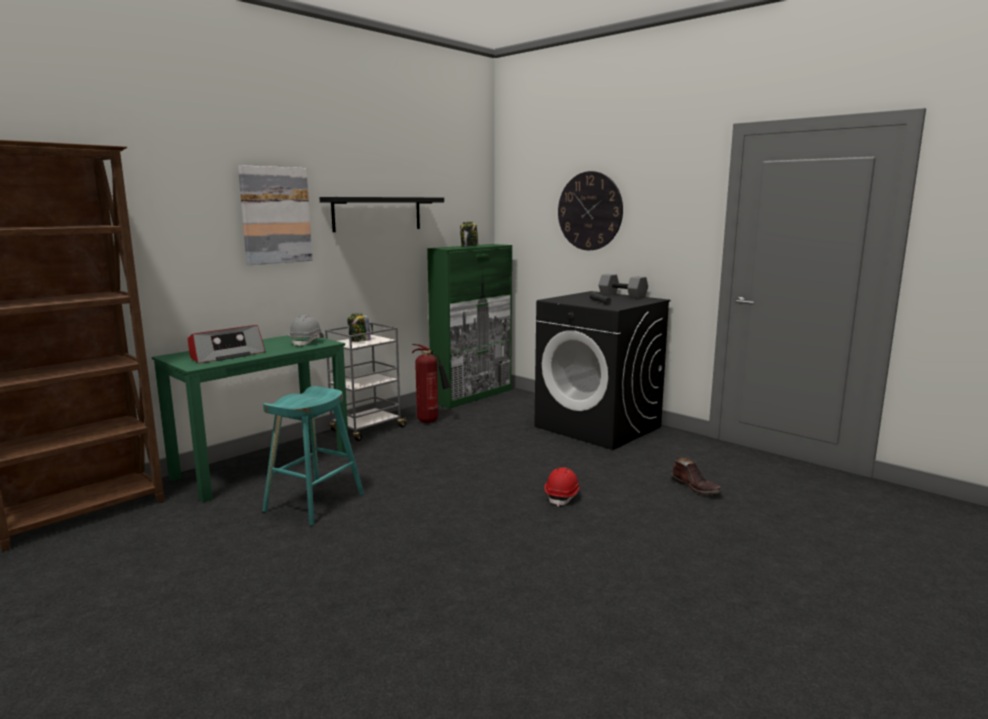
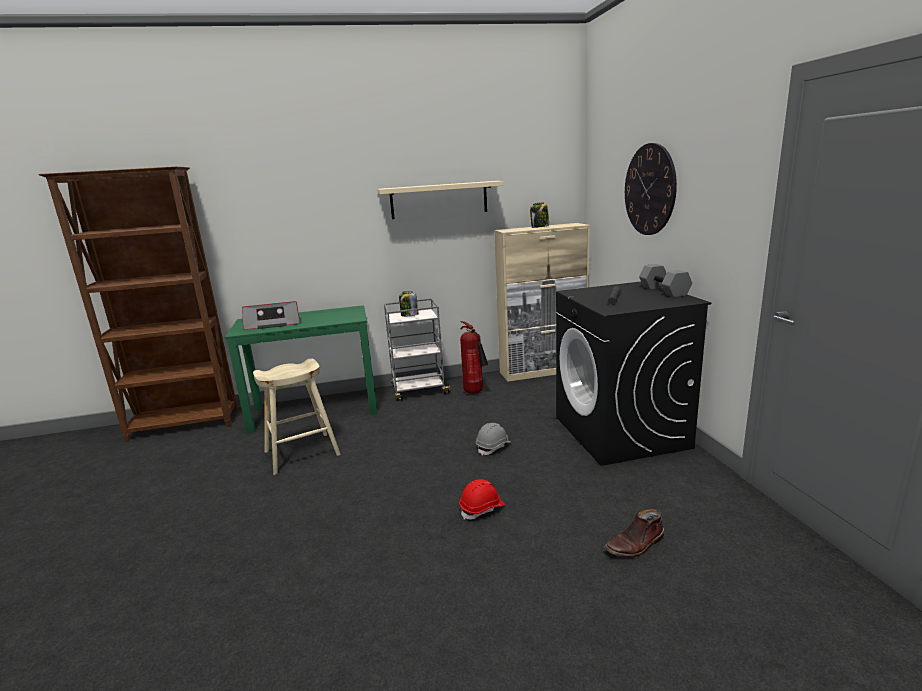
camera: 35 degrees right, 5 degrees up
(275, 215) = (336, 207): picture -> none
(307, 342) = (345, 316): grey hard hat -> grey hard hat (493, 447)
(314, 502) = (302, 453): turquoise stool -> beige stool
(377, 214) = (439, 200): black shelf -> beige shelf
(473, 396) = (543, 371): green cabinet -> beige cabinet
(696, 487) = (635, 545): brown boot -> brown boot turned 60 degrees clockwise

